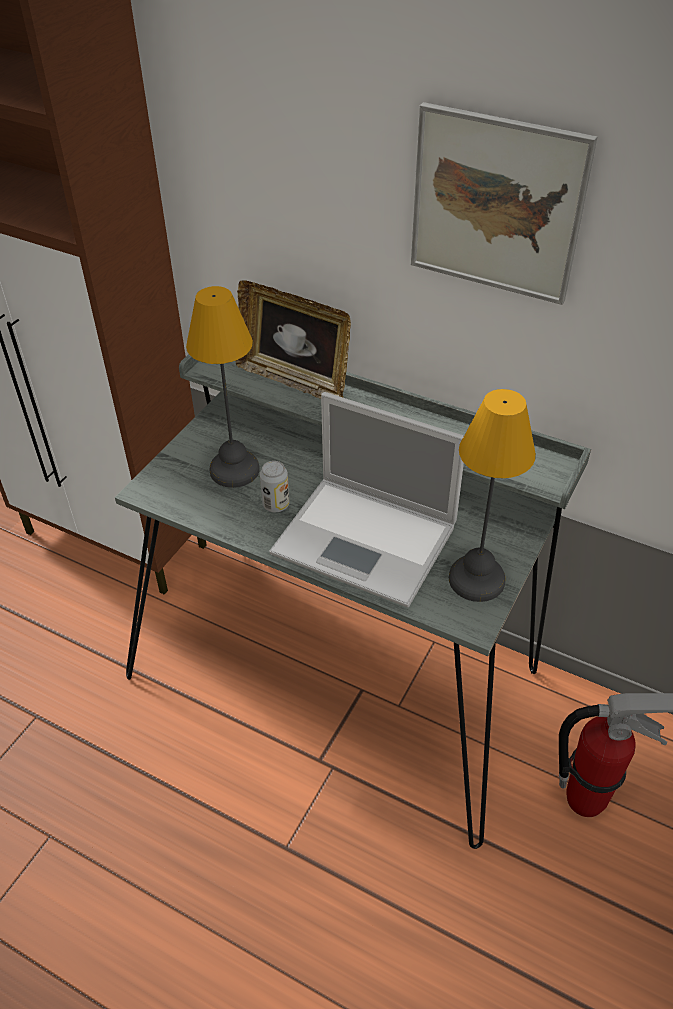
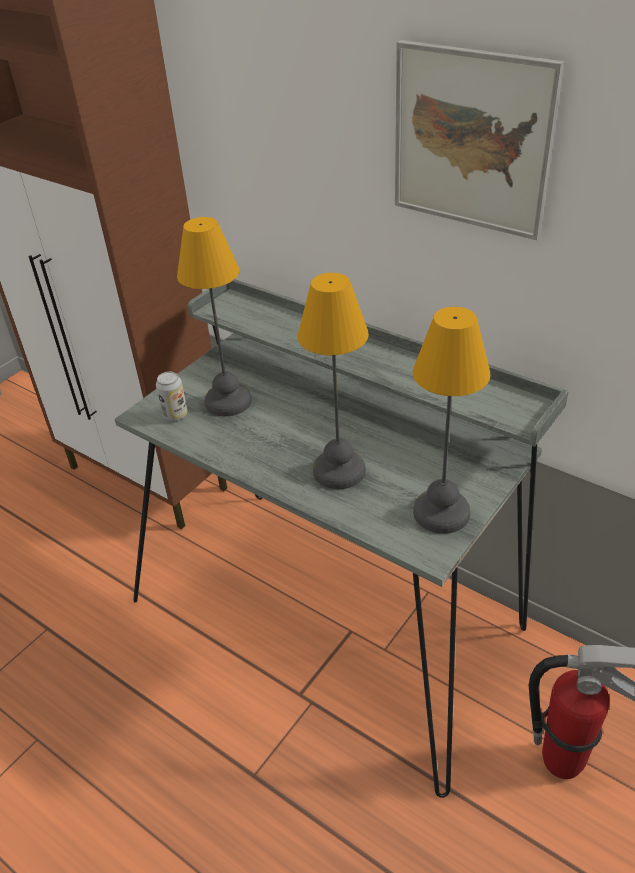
camera: 10 degrees right, 5 degrees down
(276, 505) = (260, 433): can -> can (175, 415)
(294, 380) = (292, 321): picture frame -> none
(368, 540) = (340, 470): laptop -> table lamp

